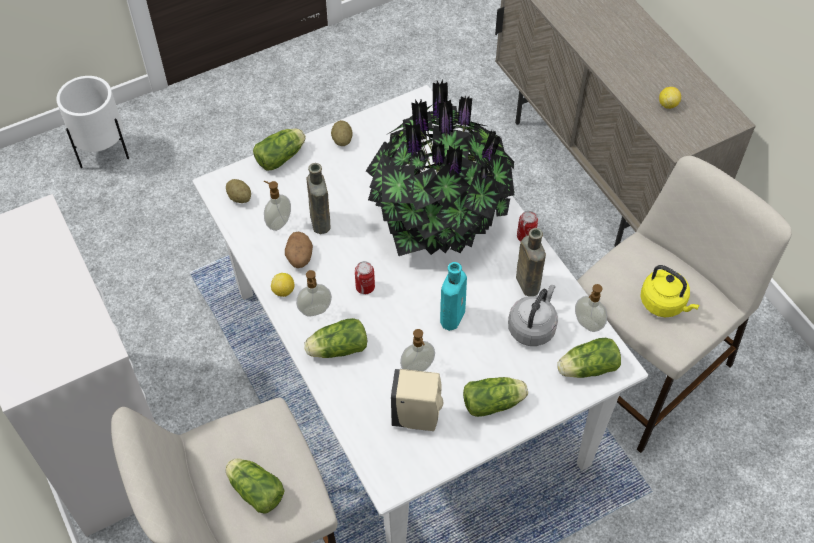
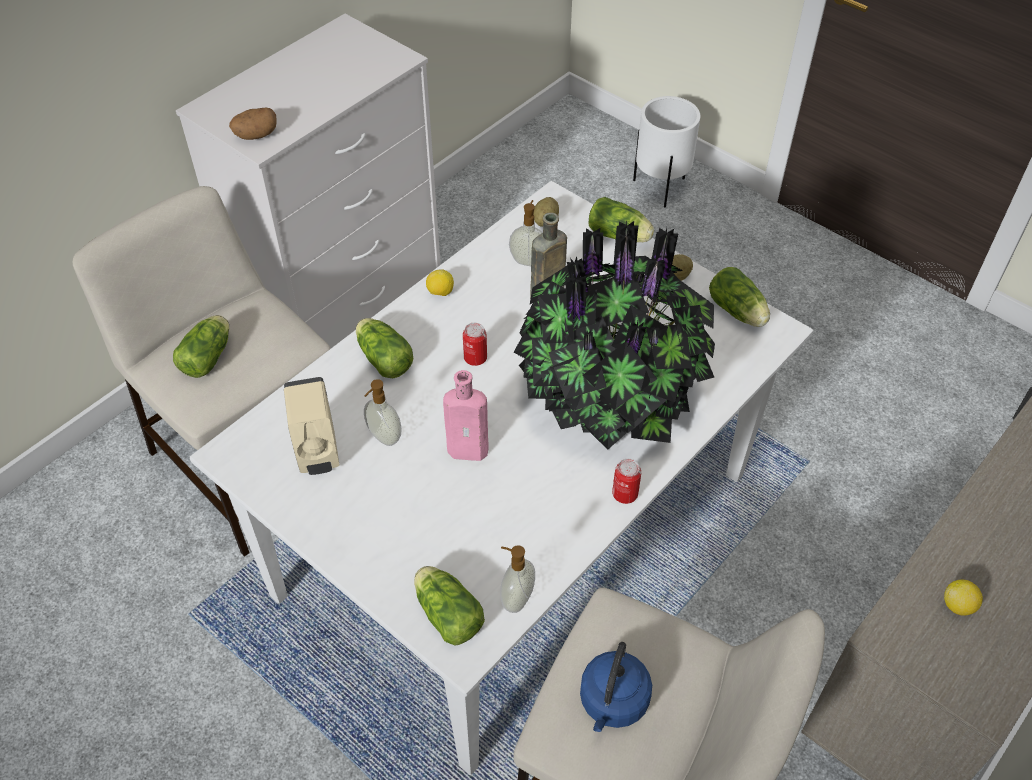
camera: 70 degrees right, 5 degrees down
(299, 258) = (489, 292): potato -> potato (256, 135)
(315, 311) = (425, 326): soap dispenser -> none
(453, 315) = (471, 450): turquoise bottle -> pink bottle
(495, 402) = (362, 525): lettuce -> lettuce (738, 312)
(526, 282) = (553, 513): brown bottle -> none
(532, 327) = (487, 537): grey kettle -> none
(664, 303) = (612, 703): yellow kettle -> blue kettle

